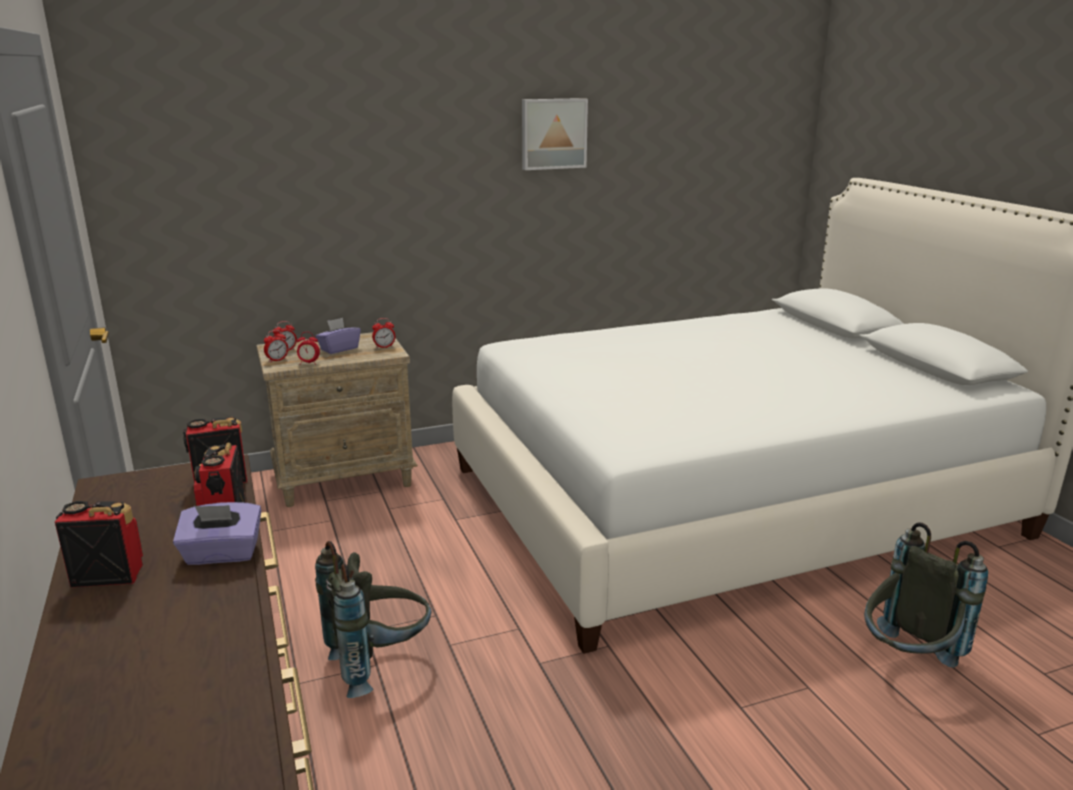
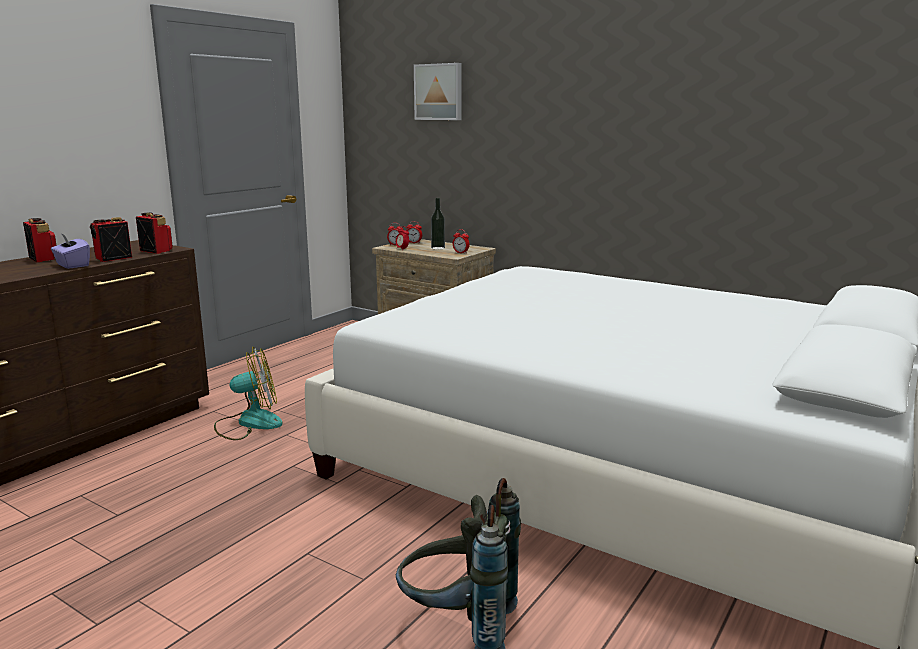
camera: 55 degrees right, 5 degrees down
(339, 349) = (438, 248): purple tissue box -> bottle
(379, 663) = (249, 423): grey backpack -> fan
(553, 133) = (646, 91): picture -> picture (439, 92)

